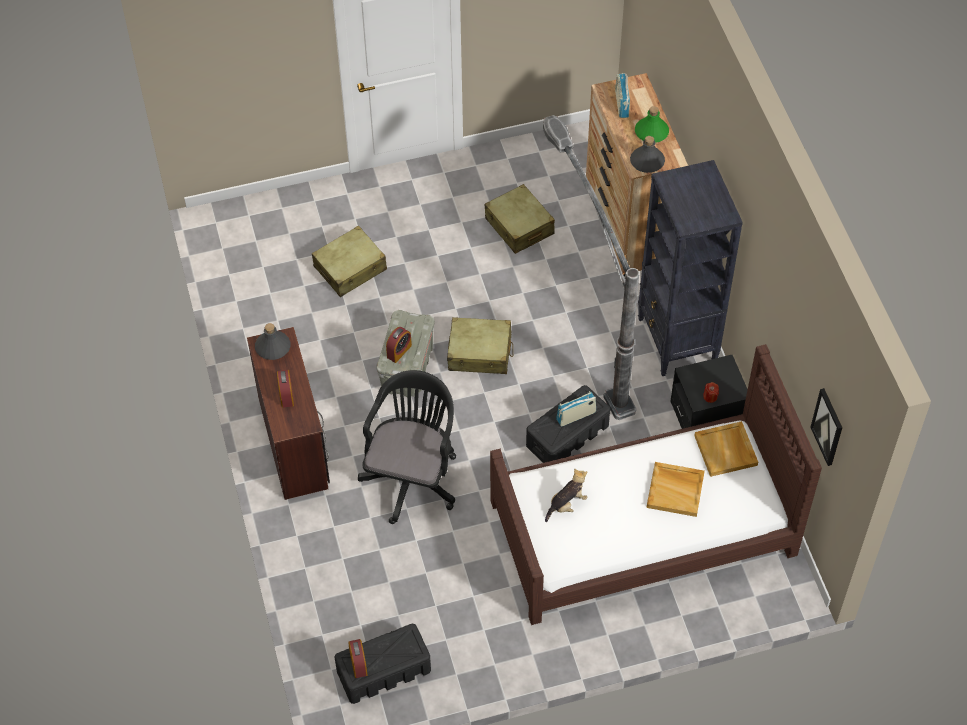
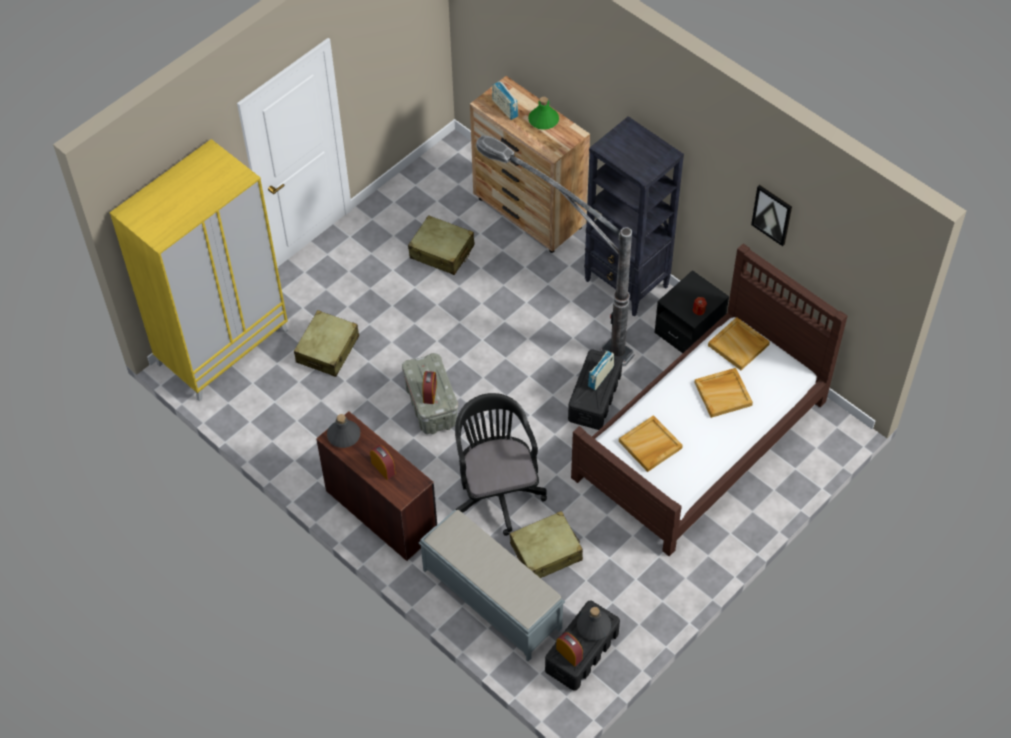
camera: 30 degrees left, 0 degrees up
(260, 221) = (223, 346): none -> yellow wardrobe
(336, 575) = (491, 598): none -> grey bench
(480, 353) = (481, 366): beige suitcase -> beige suitcase (546, 552)
(567, 504) = (650, 445): plush toy -> beige tray
(646, 161) = (556, 145): grey bottle -> grey bottle (593, 626)
(828, 426) = (844, 280): picture -> picture (772, 214)

